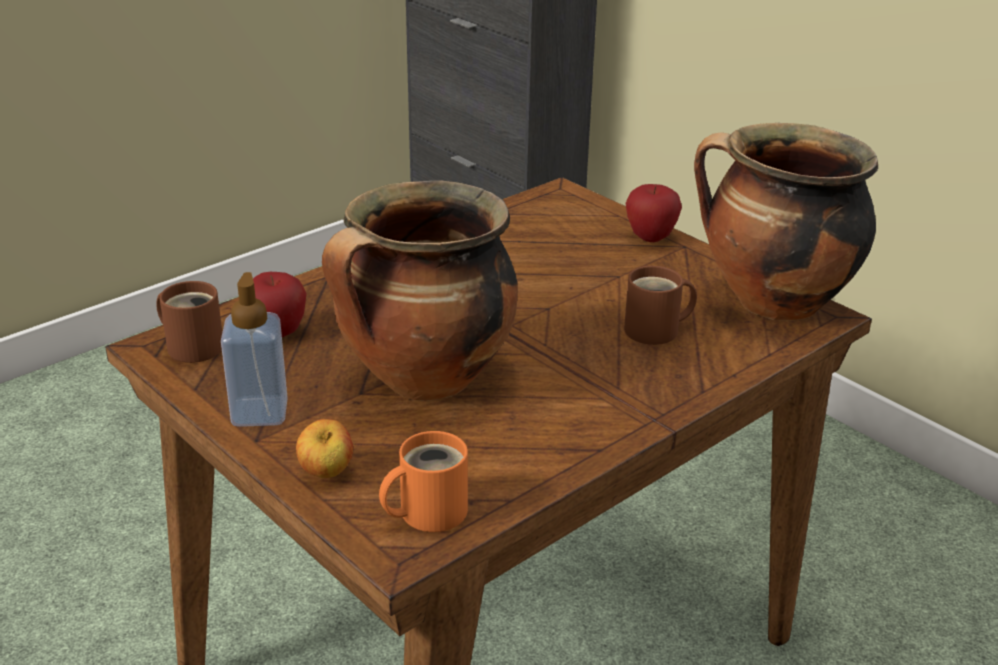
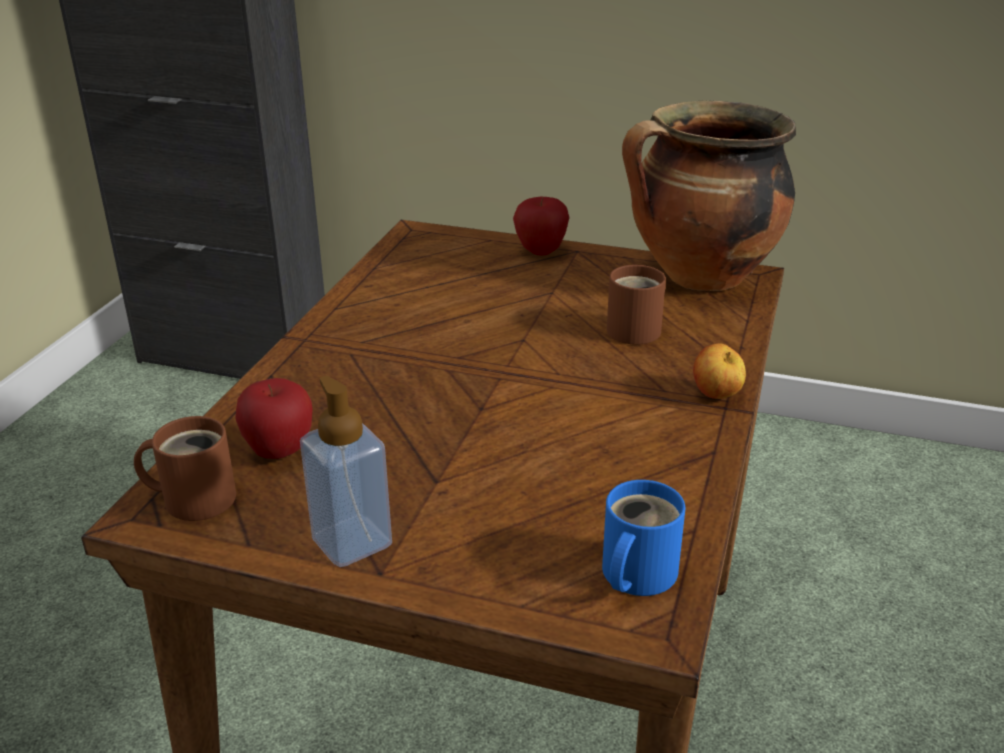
camera: 30 degrees left, 0 degrees up
(326, 473) = (494, 578): apple -> apple (716, 396)
(425, 381) = (487, 447): cooking pot -> none
(426, 511) = (633, 574): orange mug -> blue mug

